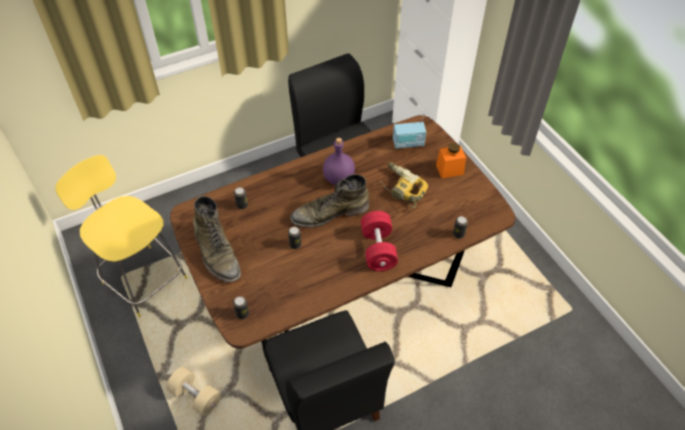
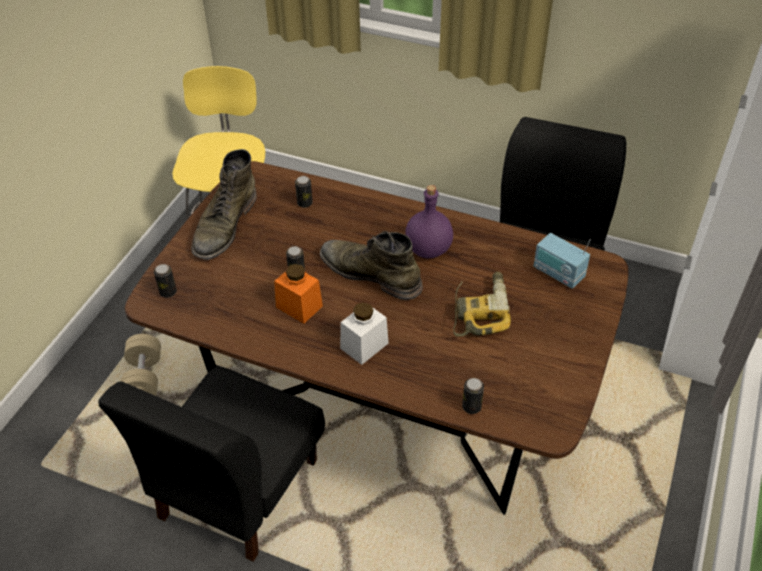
camera: 50 degrees right, 5 degrees down
(378, 249) = (364, 345): red dumbbell -> white jar
(449, 169) = (566, 336): orange jar -> orange jar (299, 306)

